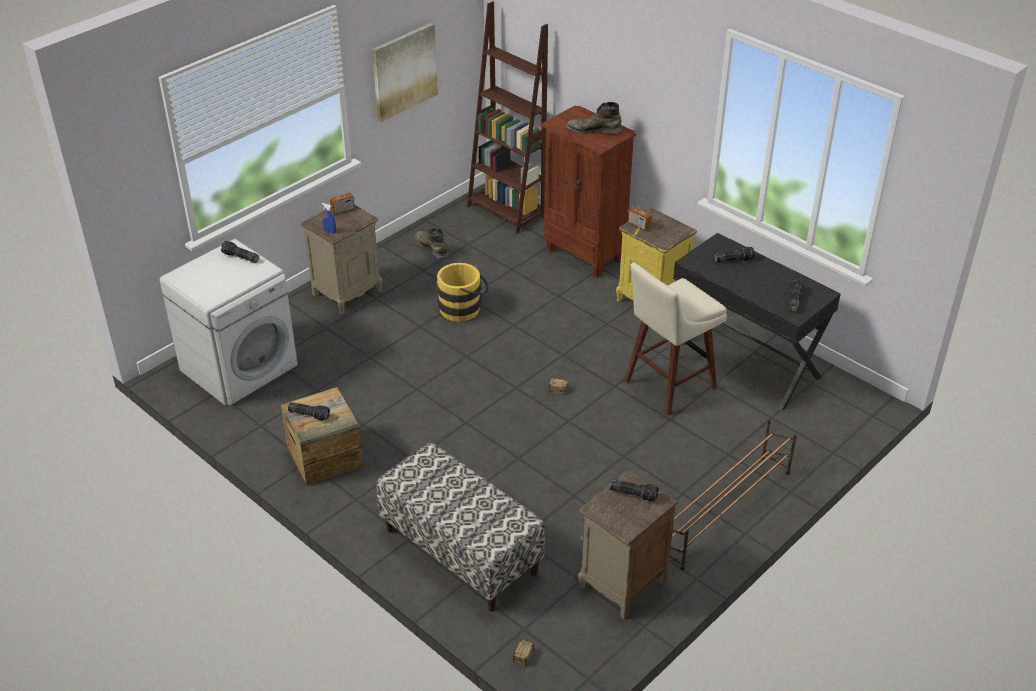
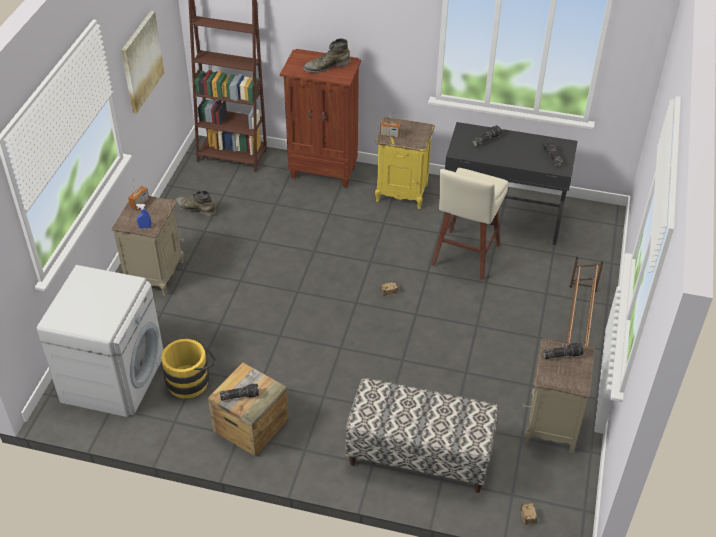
camera: 30 degrees left, 5 degrees up
(240, 257) = (97, 280): flashlight -> none
(463, 308) = (263, 251): yellow bucket -> yellow bucket (191, 379)

